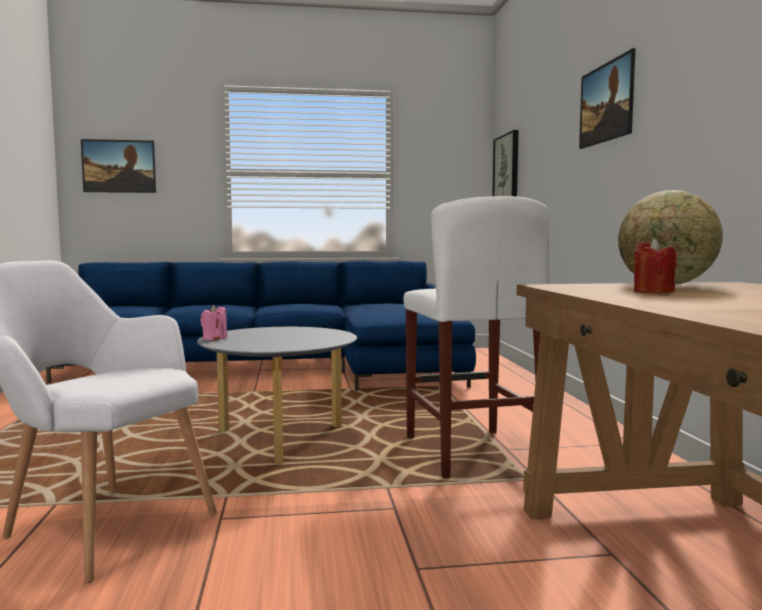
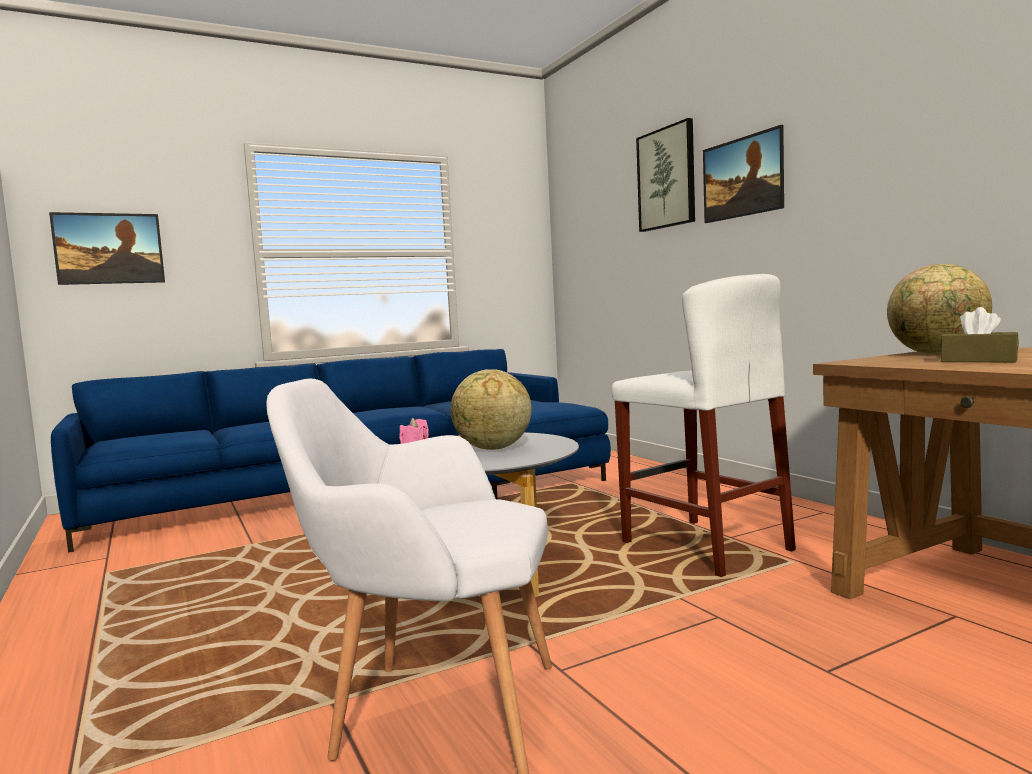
camera: 20 degrees left, 0 degrees up
(281, 338) = (493, 449): none -> globe
(507, 173) = (581, 248): picture -> picture (667, 178)
(653, 292) = (978, 360): red candle -> brown tissue box

